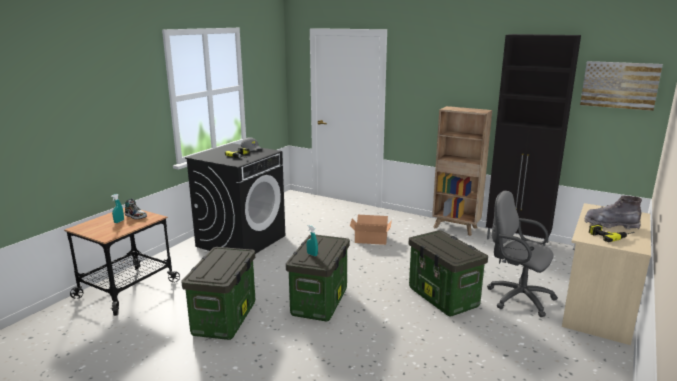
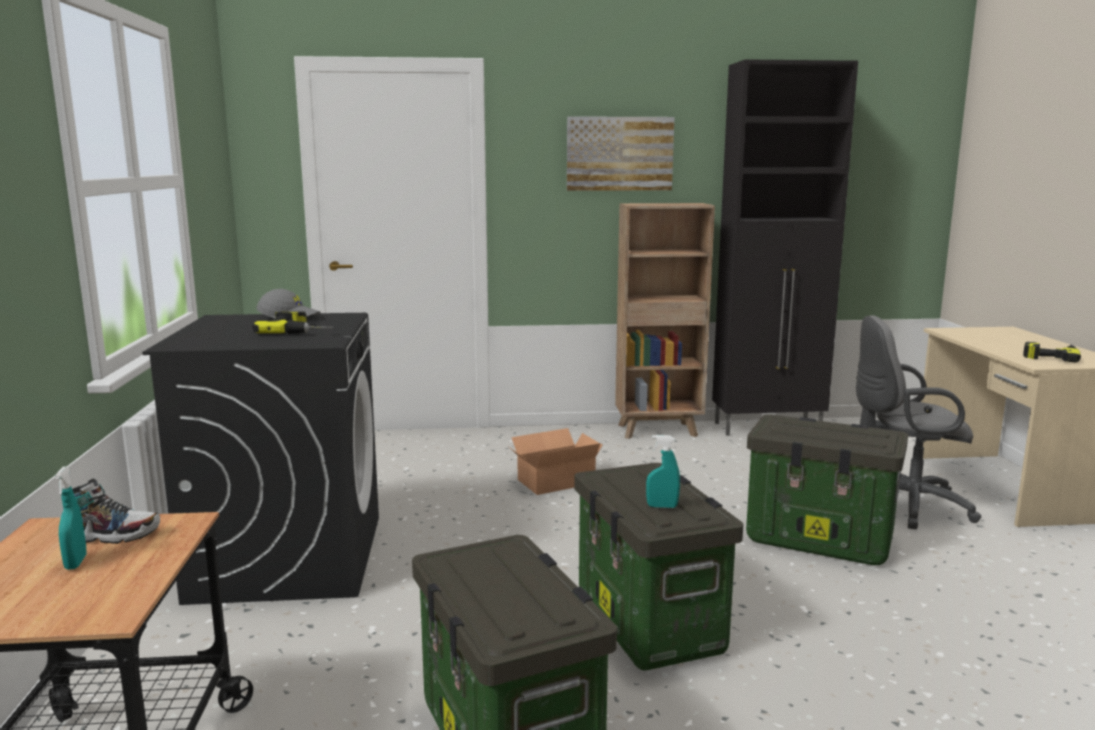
camera: 35 degrees left, 5 degrees down
(610, 225) = (1018, 345): grey boot -> none
(619, 85) = (890, 145): picture -> picture (619, 154)

